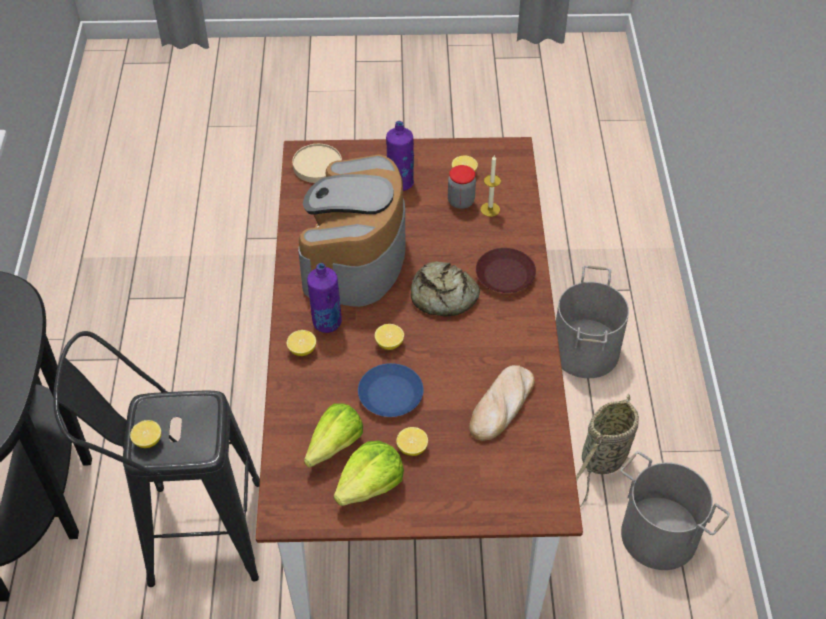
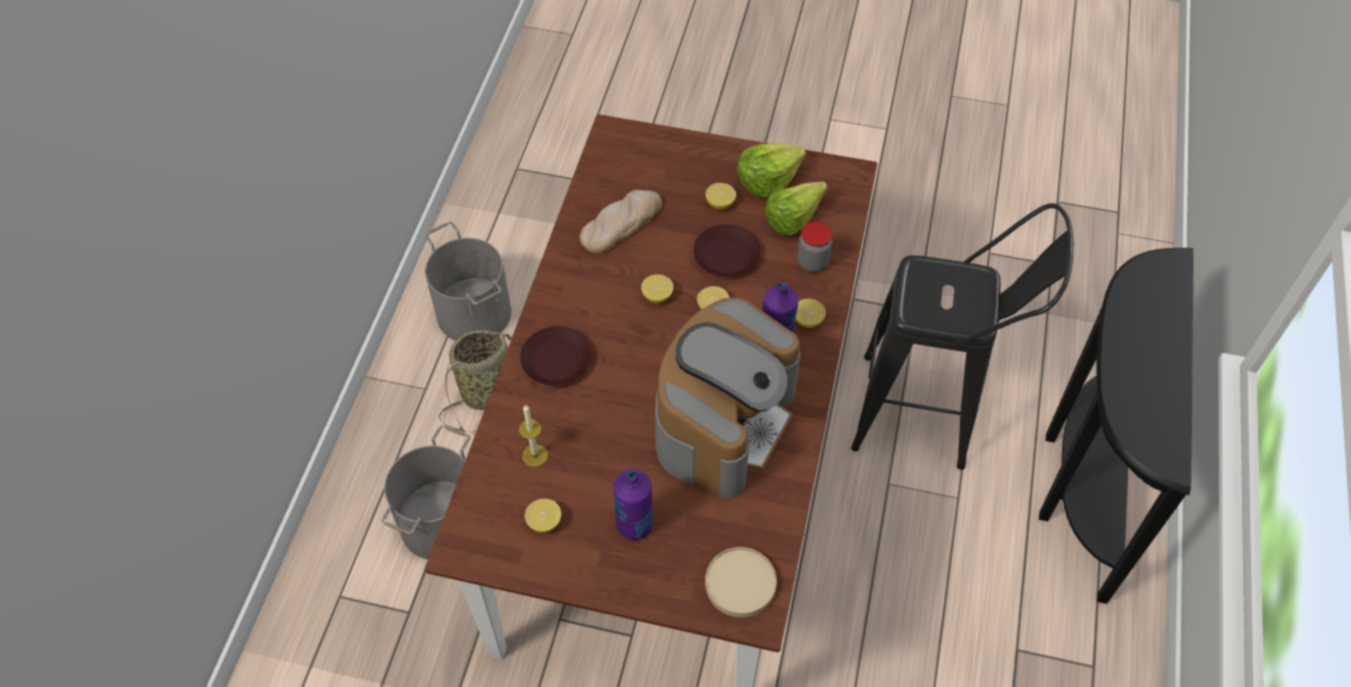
camera: 165 degrees left, 5 degrees up
(148, 441) = (975, 288): lemon -> lemon (657, 296)
(390, 395) = (727, 255): blue plate -> brown plate
(442, 296) = (637, 350): bread -> none
(461, 201) = (566, 476): jar -> jar (812, 262)

